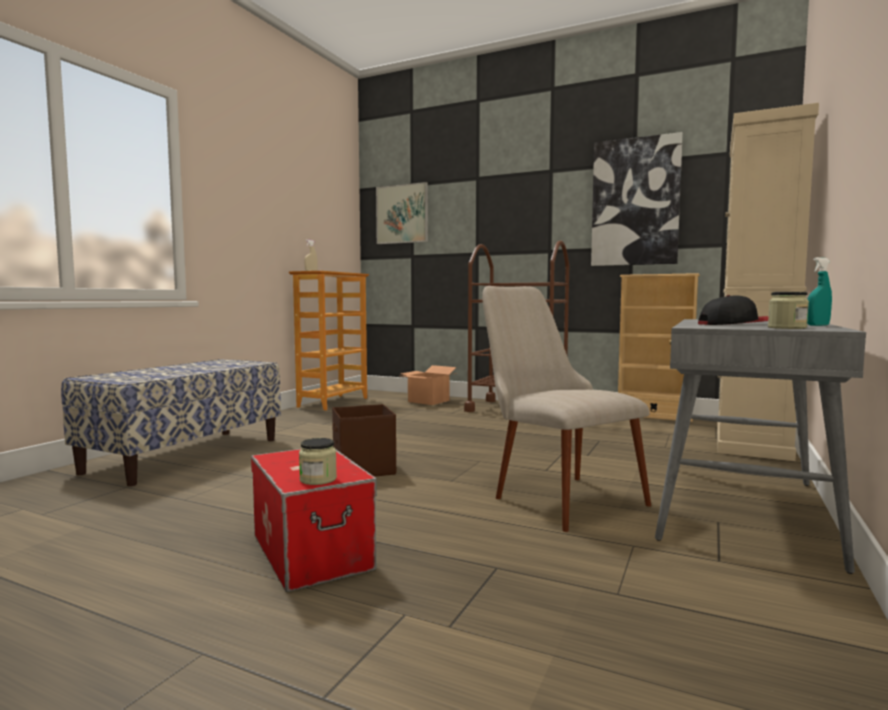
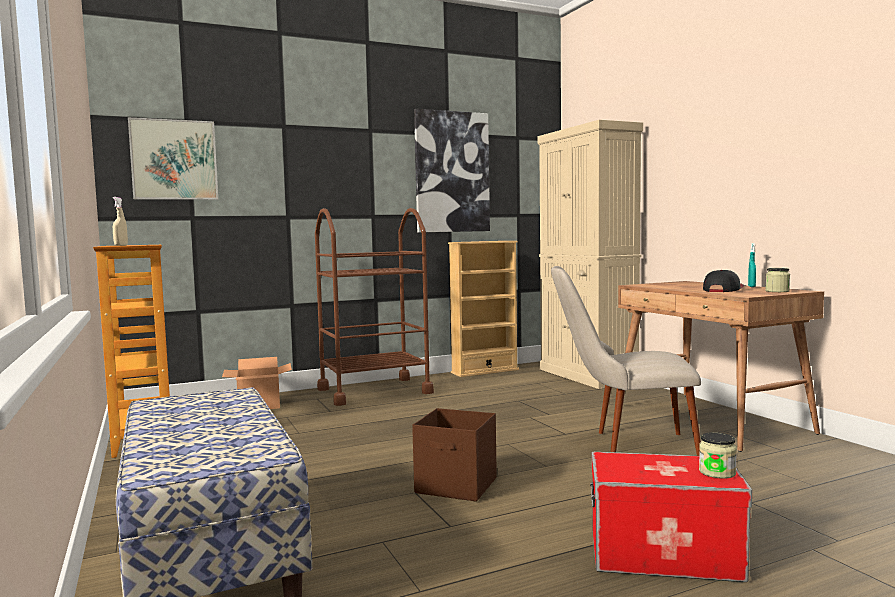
camera: 50 degrees left, 0 degrees up
(743, 510) = (710, 420): grey desk -> brown desk

